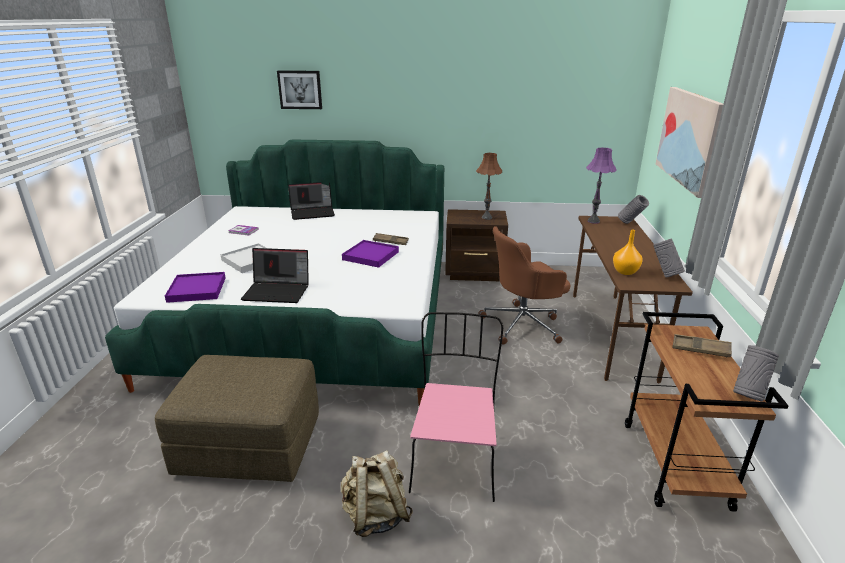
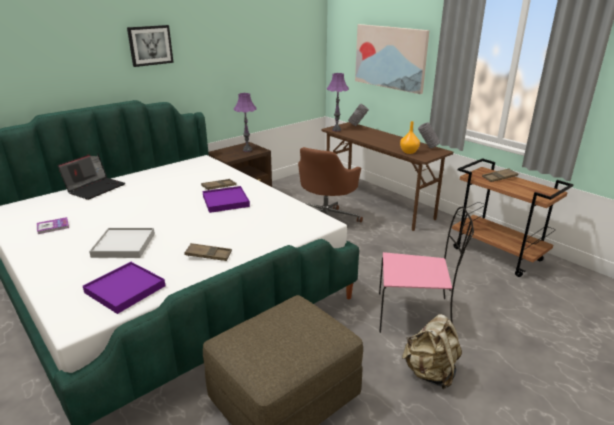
camera: 45 degrees left, 0 degrees up
(278, 291) = (208, 255): laptop -> brown tray
(300, 89) = (37, 56): picture -> picture (150, 45)
(454, 460) = (416, 315): pink chair -> pink chair turned 135 degrees clockwise
(486, 218) = (247, 150): brown table lamp -> purple table lamp
(748, 395) = (547, 189): grey vase -> none

